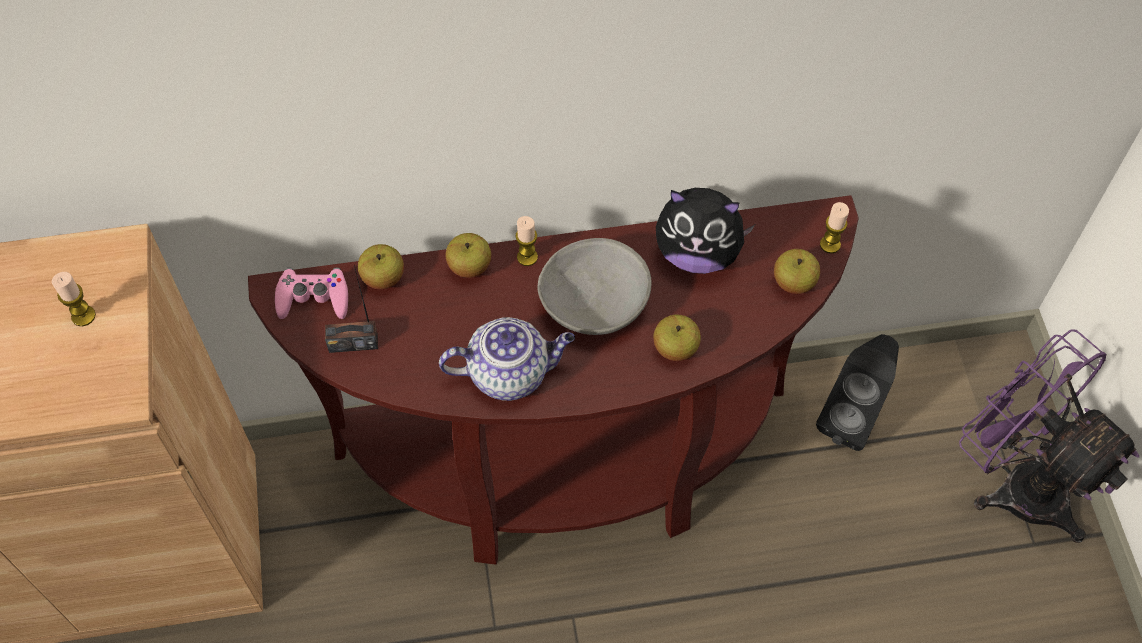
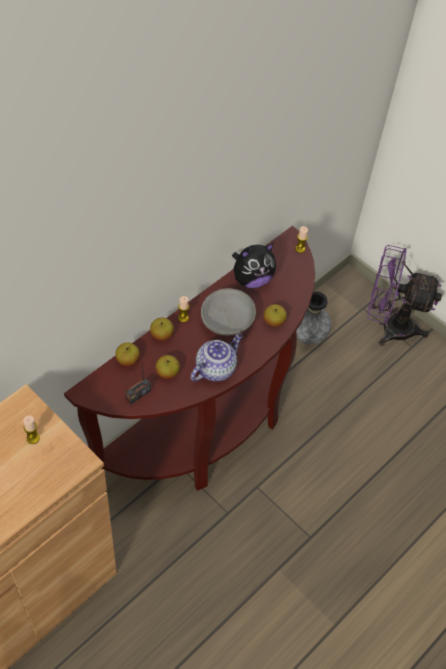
camera: 40 degrees left, 5 degrees down
(313, 298) = (103, 385): pink game controller -> none
(793, 282) = (298, 271): apple -> apple (167, 373)
(852, 416) = (307, 336): black speaker -> grey vase

